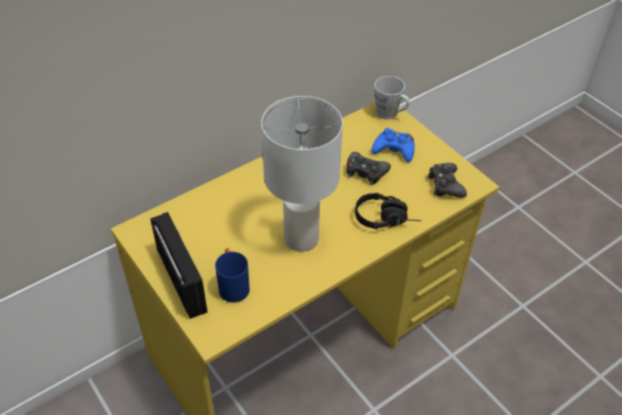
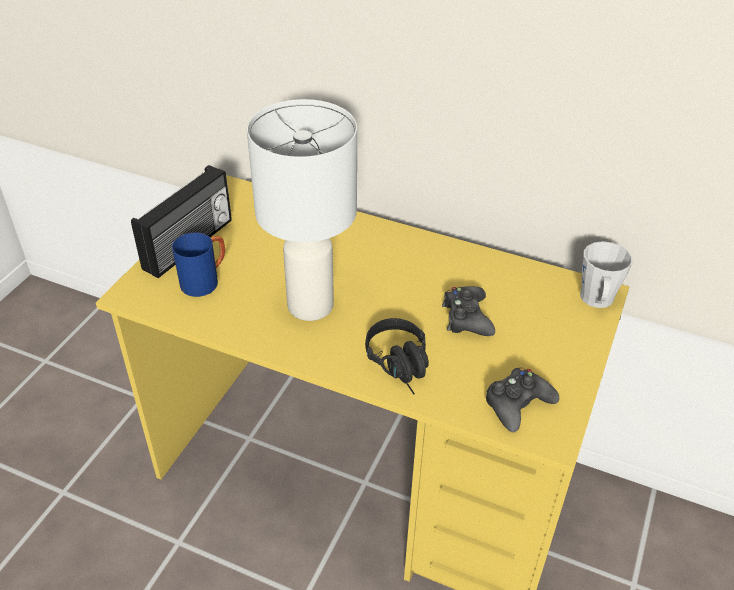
camera: 60 degrees right, 5 degrees down
(394, 150) = (533, 329): blue game controller -> none

